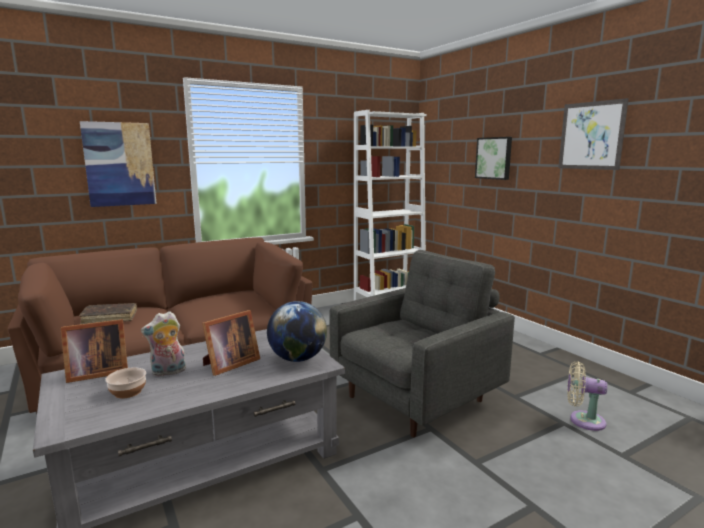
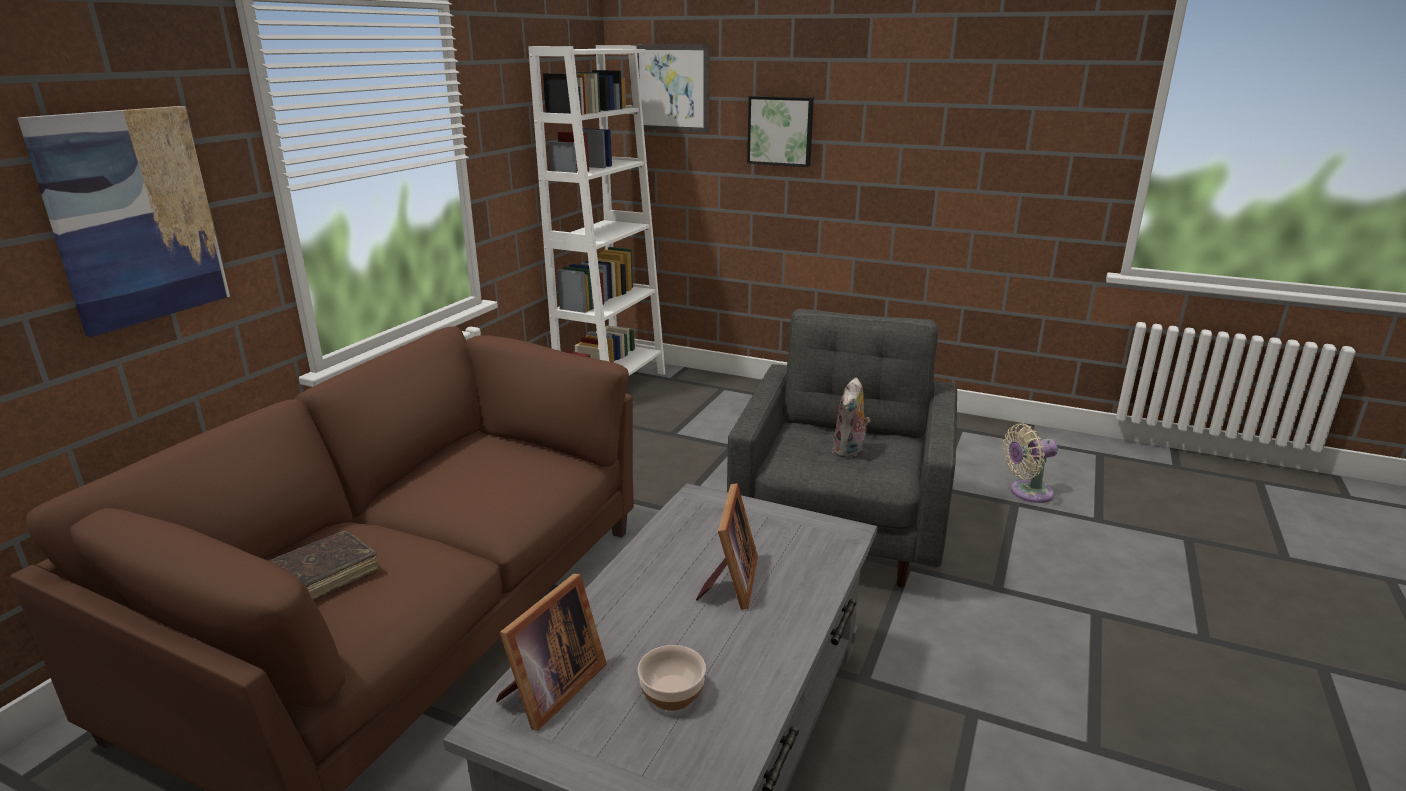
camera: 35 degrees left, 10 degrees up
(168, 372) = (666, 634): plush toy -> plush toy (850, 451)
(297, 359) = (802, 536): globe -> none
(591, 135) = (949, 104): picture -> picture (671, 88)

